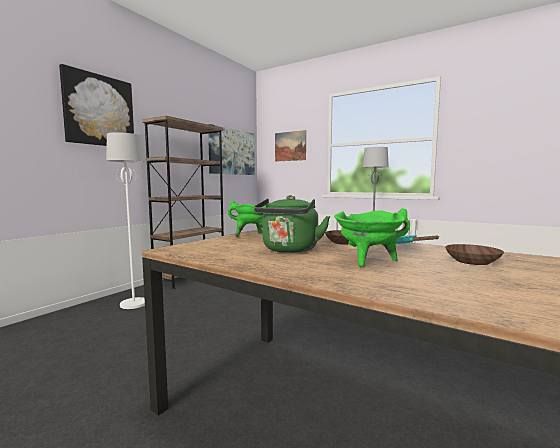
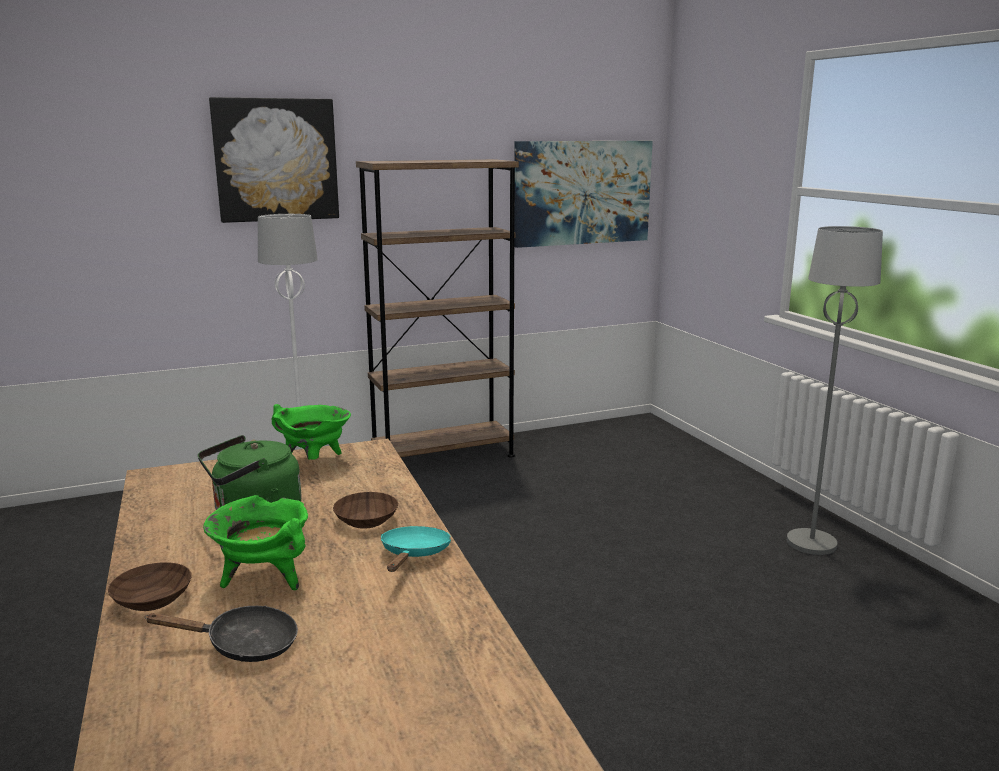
camera: 35 degrees right, 10 degrees up
(290, 146) = (721, 179): picture -> none
(449, 278) = (243, 645): none -> black frying pan
(473, 262) = (373, 631): brown bowl -> brown bowl (151, 600)

